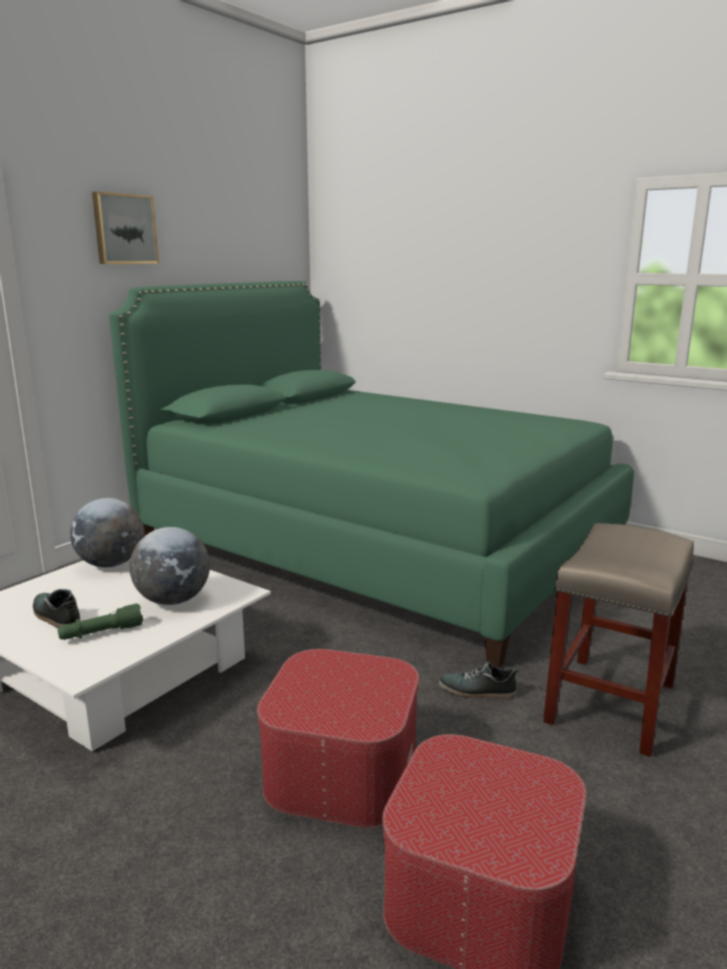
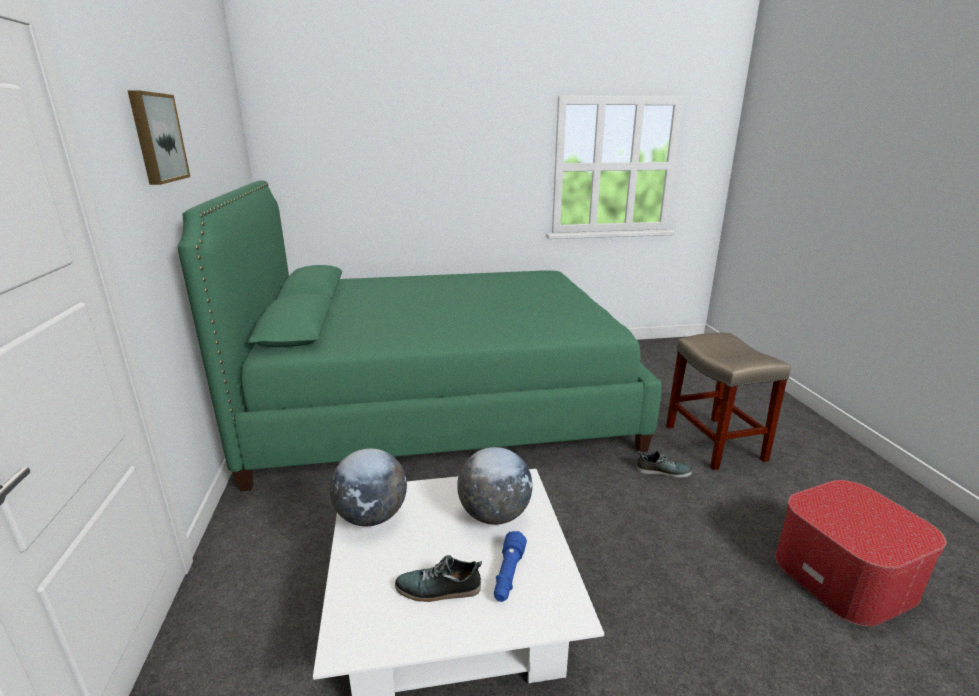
camera: 45 degrees left, 5 degrees up
(101, 633) = (508, 575): green flashlight -> blue flashlight
(341, 769) = (697, 562): ottoman -> none
(477, 691) = (663, 471): shoe -> shoe turned 135 degrees counterclockwise

